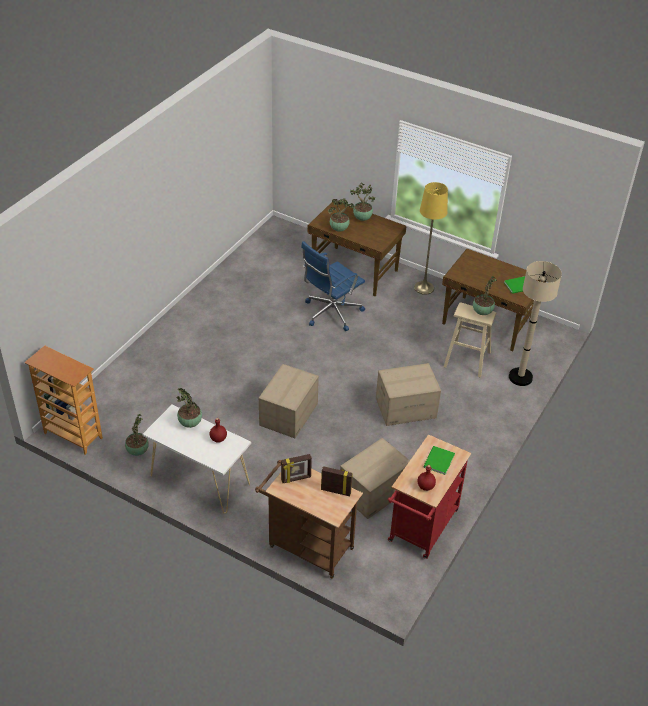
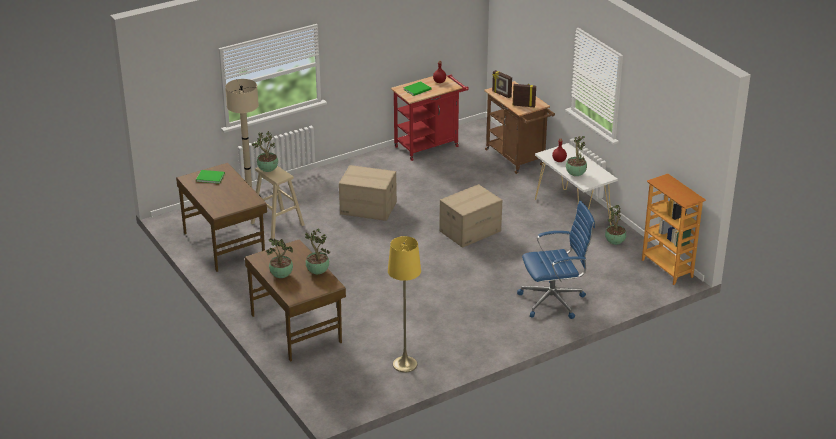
camera: 150 degrees left, 10 degrees down
(331, 313) = (361, 296): blue office chair -> blue office chair (554, 301)
(374, 492) = (444, 170): cardboard box -> none
(424, 288) = (244, 291): yellow floor lamp -> yellow floor lamp (405, 364)

